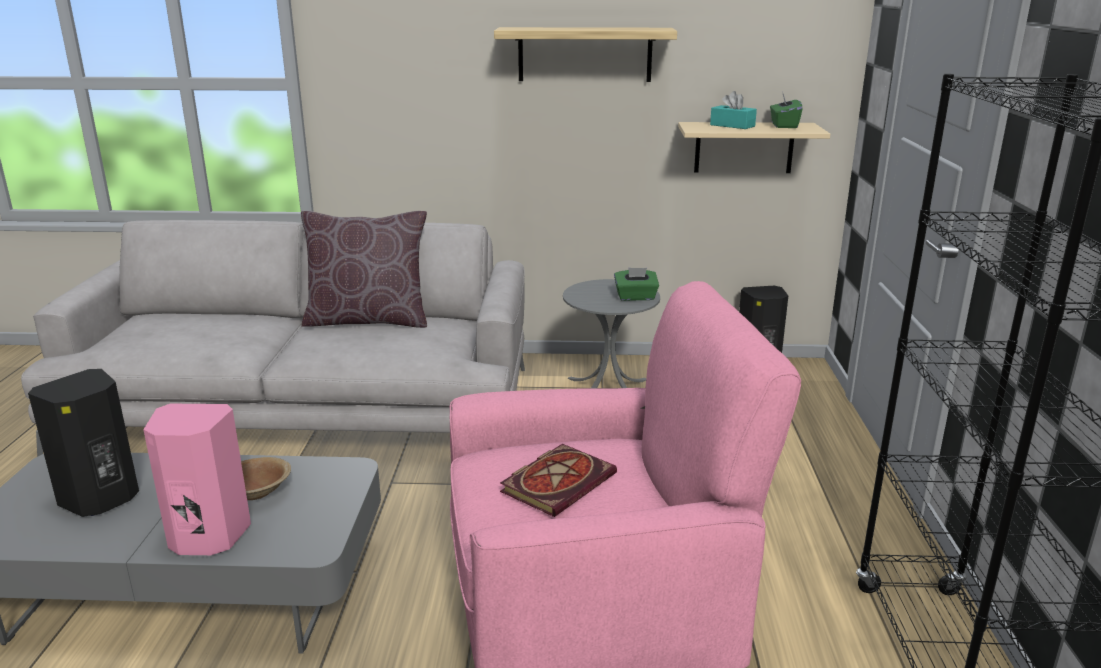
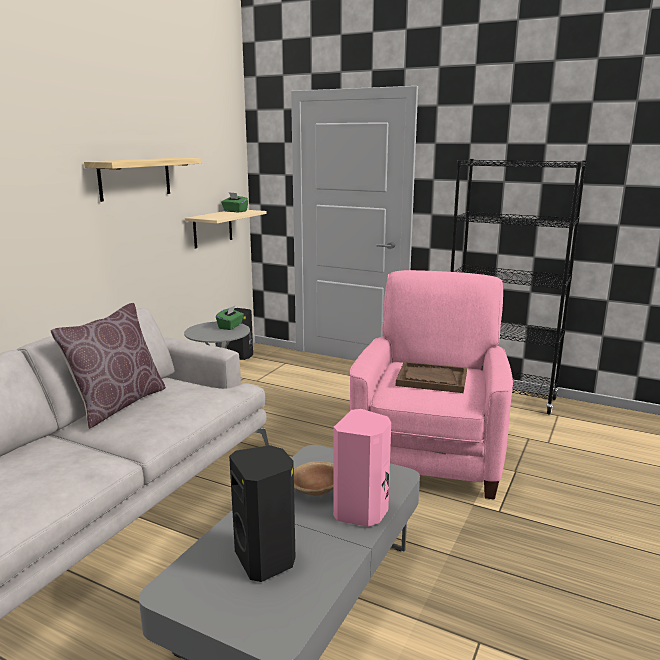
camera: 65 degrees left, 5 degrees down
(558, 481) = (431, 379): book -> brown tray
(732, 125) = (217, 214): turquoise tissue box -> none

